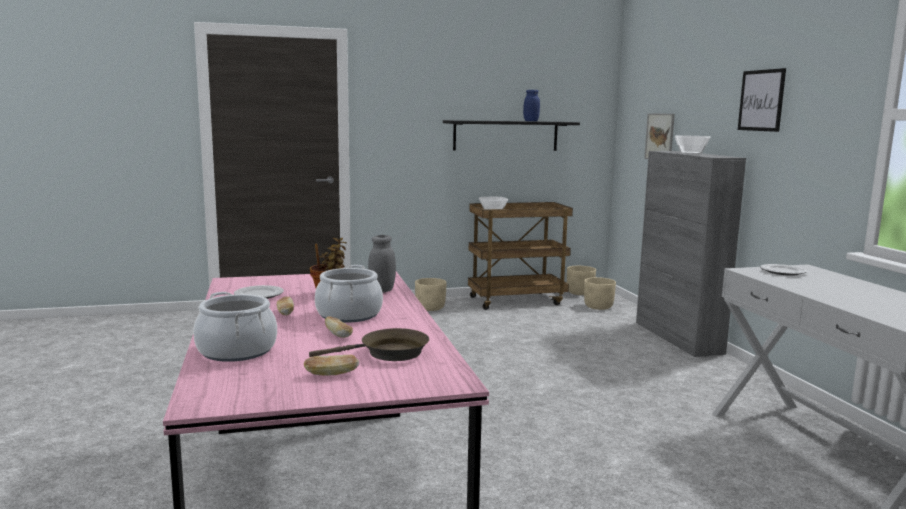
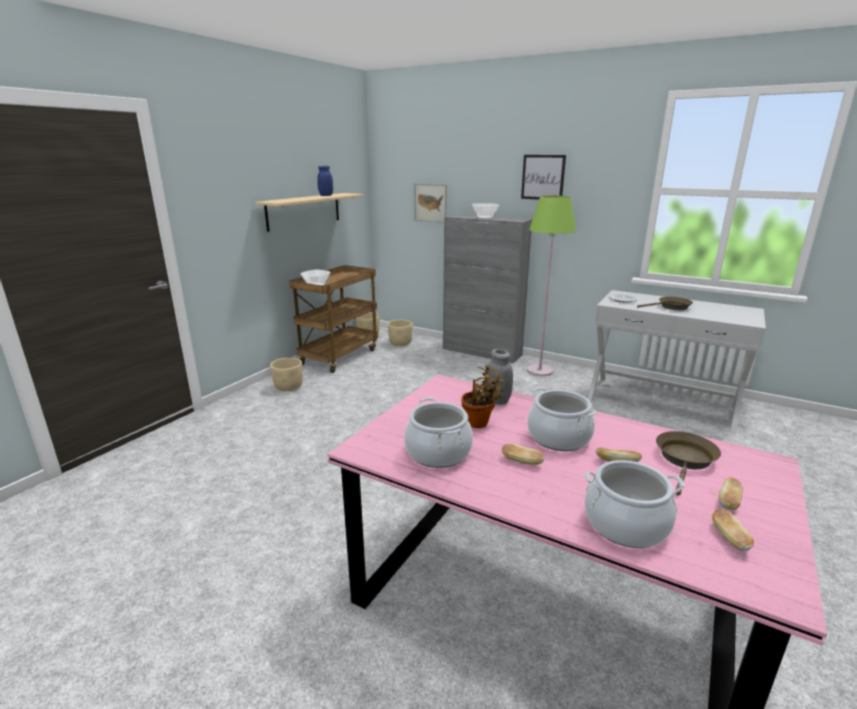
camera: 45 degrees left, 10 degrees up
(259, 295) = (438, 452): plate -> cooking pot
(264, 380) = (729, 538): none -> bread
(506, 135) = (304, 211): black shelf -> beige shelf
(713, 372) = (540, 371): none -> green floor lamp
(831, 290) = (671, 307): none -> brown frying pan

